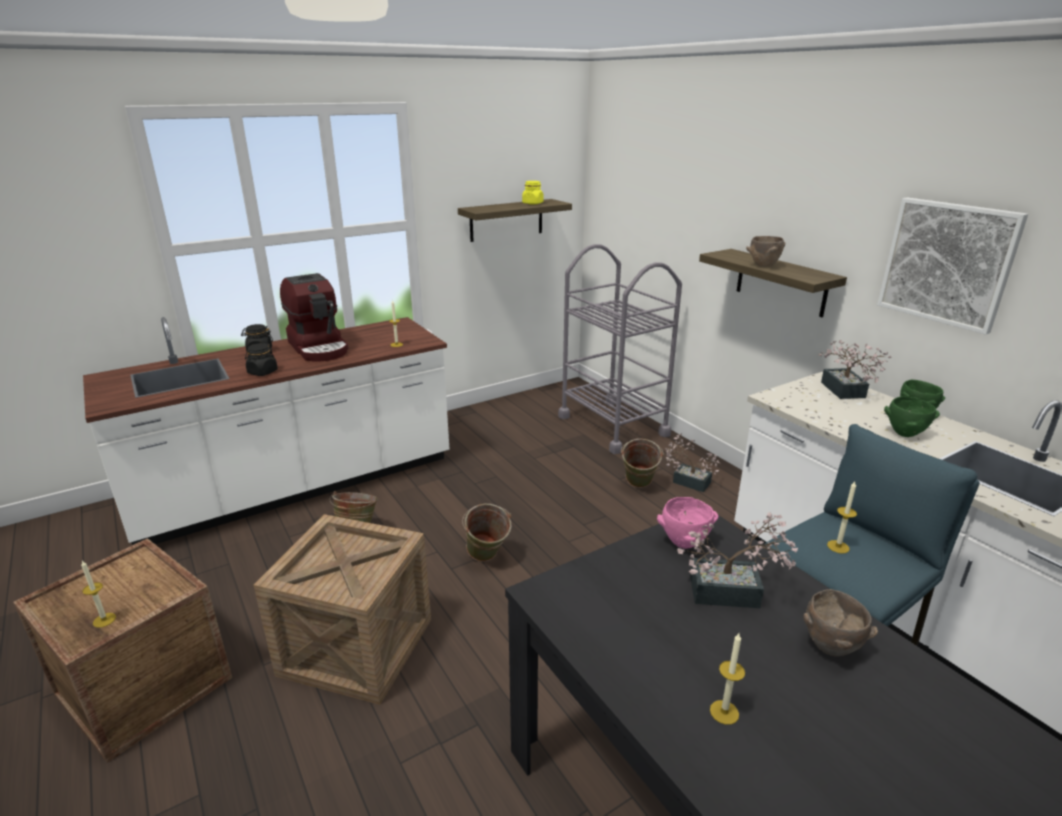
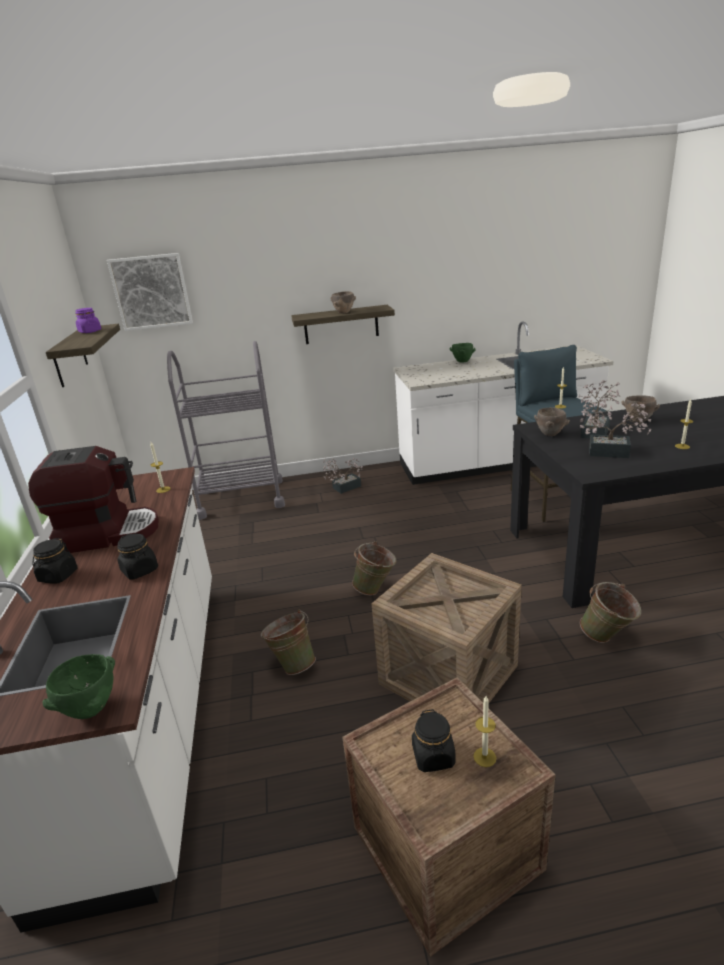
camera: 65 degrees left, 0 degrees up
(114, 590) = (433, 756): none -> black jar
(532, 203) = (90, 331): yellow jar -> purple jar
(638, 486) = (334, 507): green bucket -> green bucket (607, 638)
(683, 543) = (550, 434): pink bowl -> brown bowl
(845, 392) = (425, 368): potted plant -> potted plant (614, 452)
(904, 434) = (481, 367): green bowl -> green bowl (90, 711)
(947, 263) = (442, 277): picture -> picture (151, 292)

